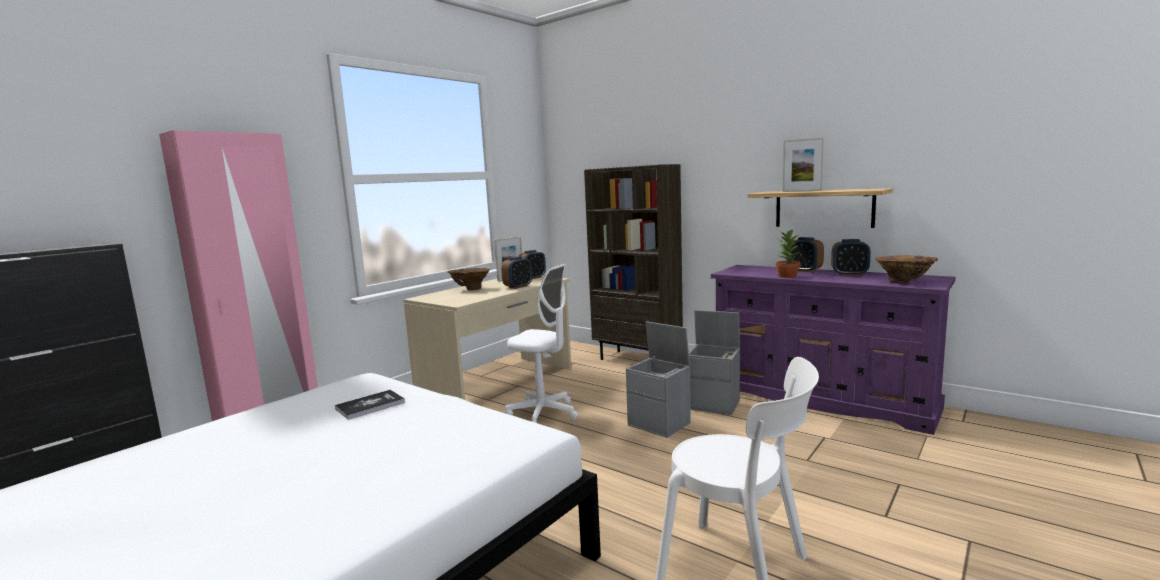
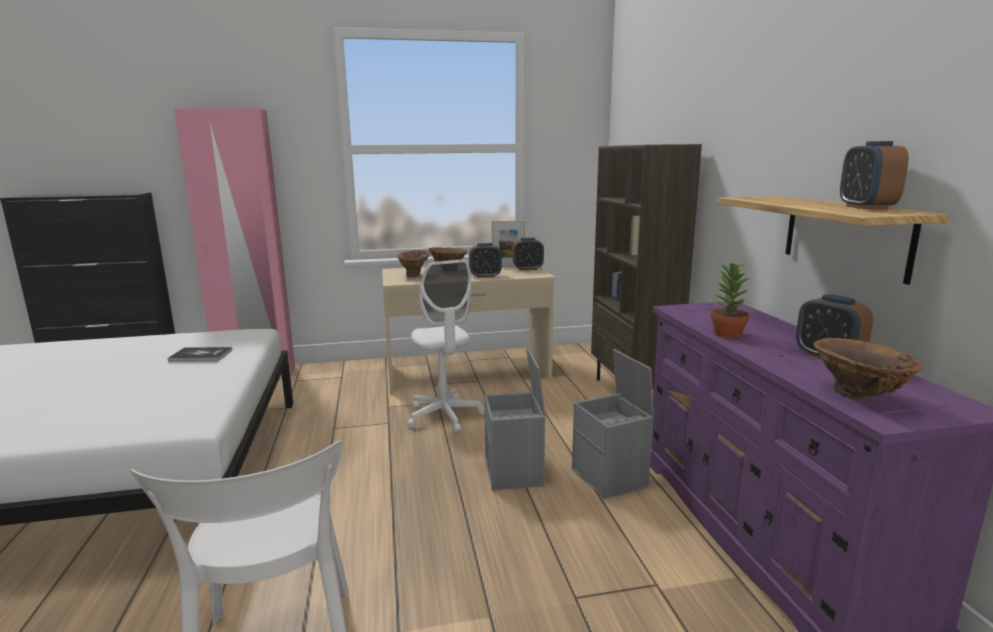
camera: 40 degrees right, 5 degrees up
(456, 296) = (415, 275): none -> brown vase
(802, 191) = (792, 202): picture frame -> none
(804, 270) = (786, 332): alarm clock -> alarm clock (866, 207)

